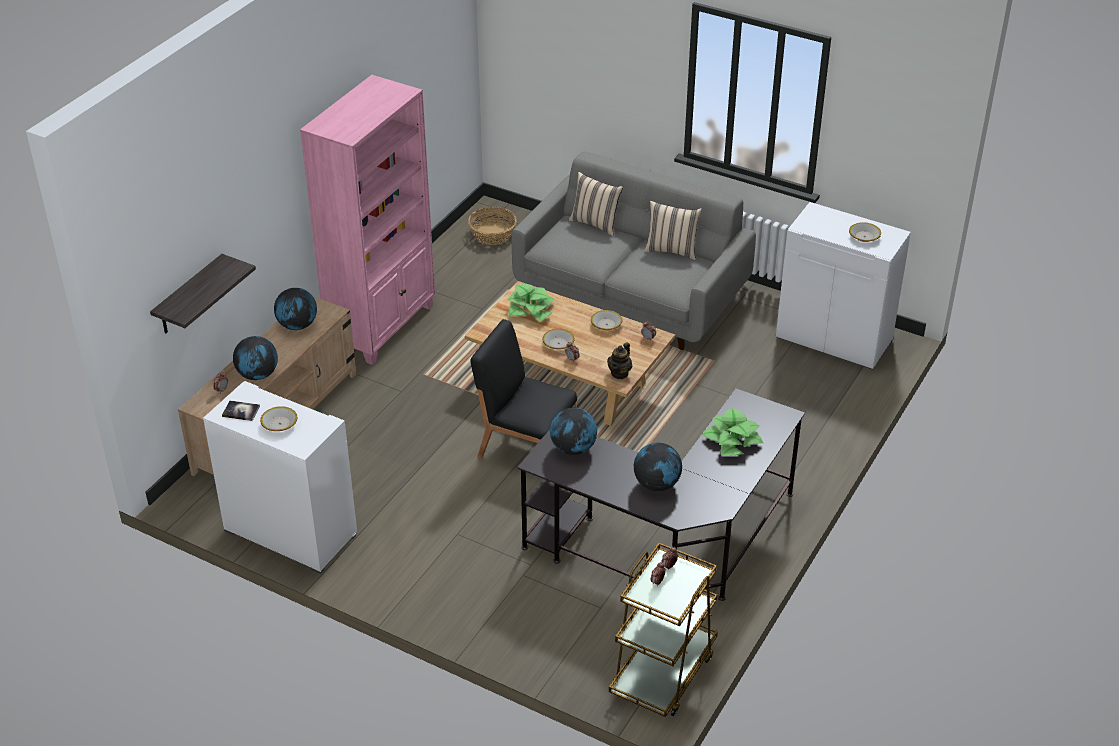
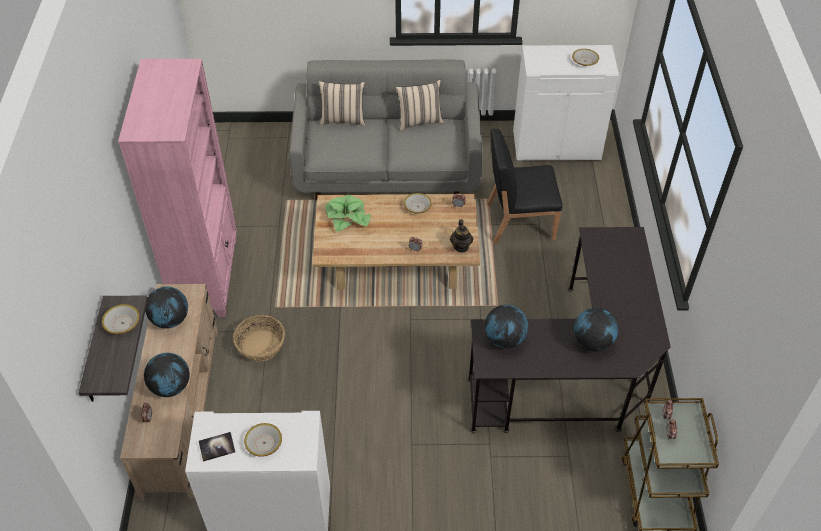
camera: 30 degrees left, 10 degrees up
(493, 234) = (238, 155): basket -> basket (261, 346)
(525, 447) = (406, 337): black chair -> black chair (519, 221)
(558, 344) = (394, 240): bowl -> bowl (122, 323)
(732, 440) = (614, 275): potted plant -> none

